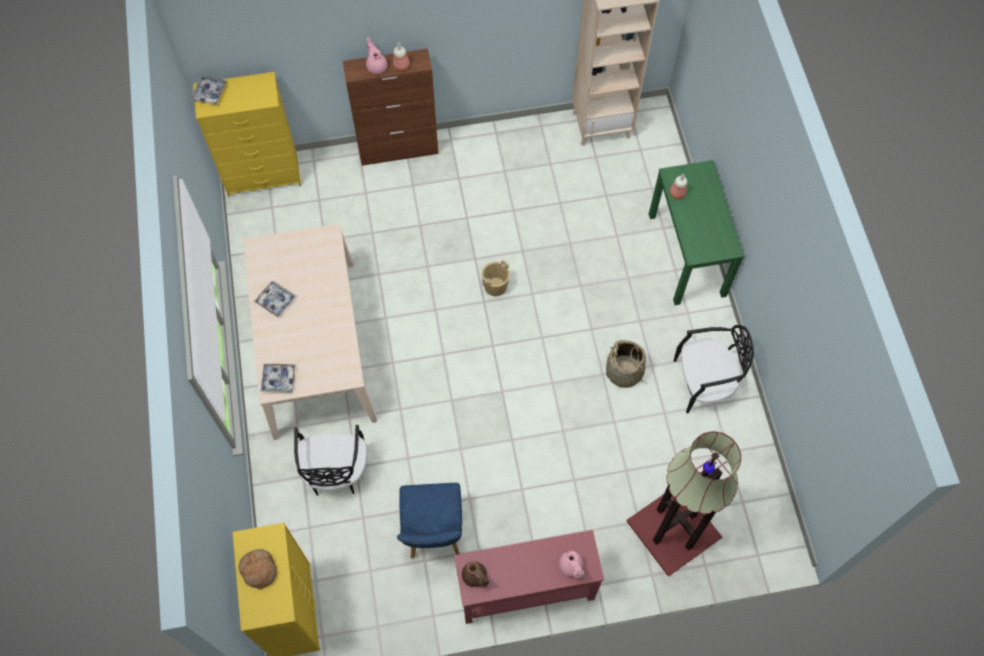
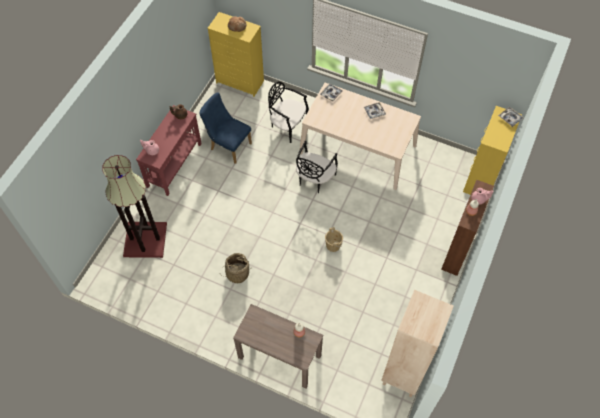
camera: 125 degrees right, 5 degrees down
(687, 254) = (279, 356): green console table -> brown console table
(704, 383) = (200, 307): black chair -> black chair (314, 179)

